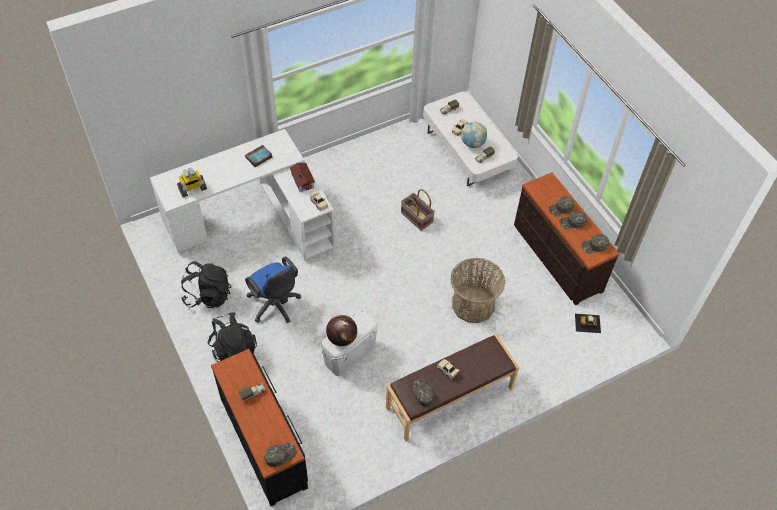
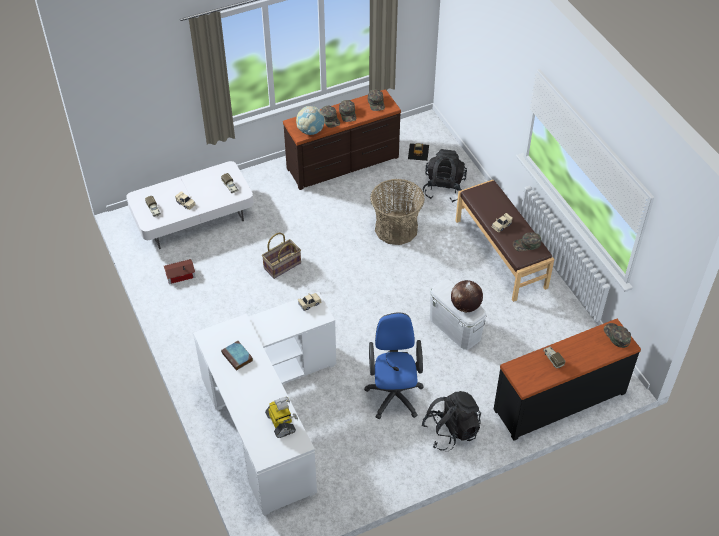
camera: 85 degrees left, 5 degrees down
(208, 295) = (378, 460): black backpack -> black backpack (443, 188)
(275, 306) = (394, 393): blue office chair -> blue office chair turned 60 degrees counterclockwise
(303, 180) = (273, 318): toy house -> toy house (179, 274)
(472, 143) = (208, 194): globe -> globe (310, 131)

